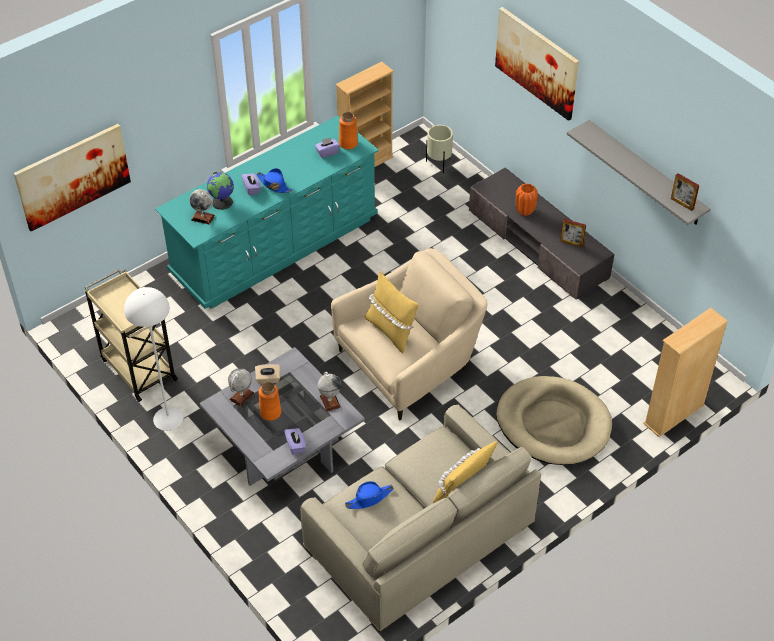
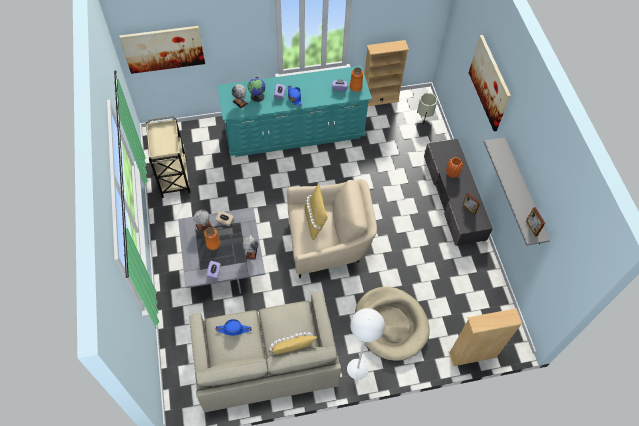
camera: 25 degrees right, 10 degrees up
(168, 418) = (171, 216): white floor lamp -> white floor lamp (357, 369)

